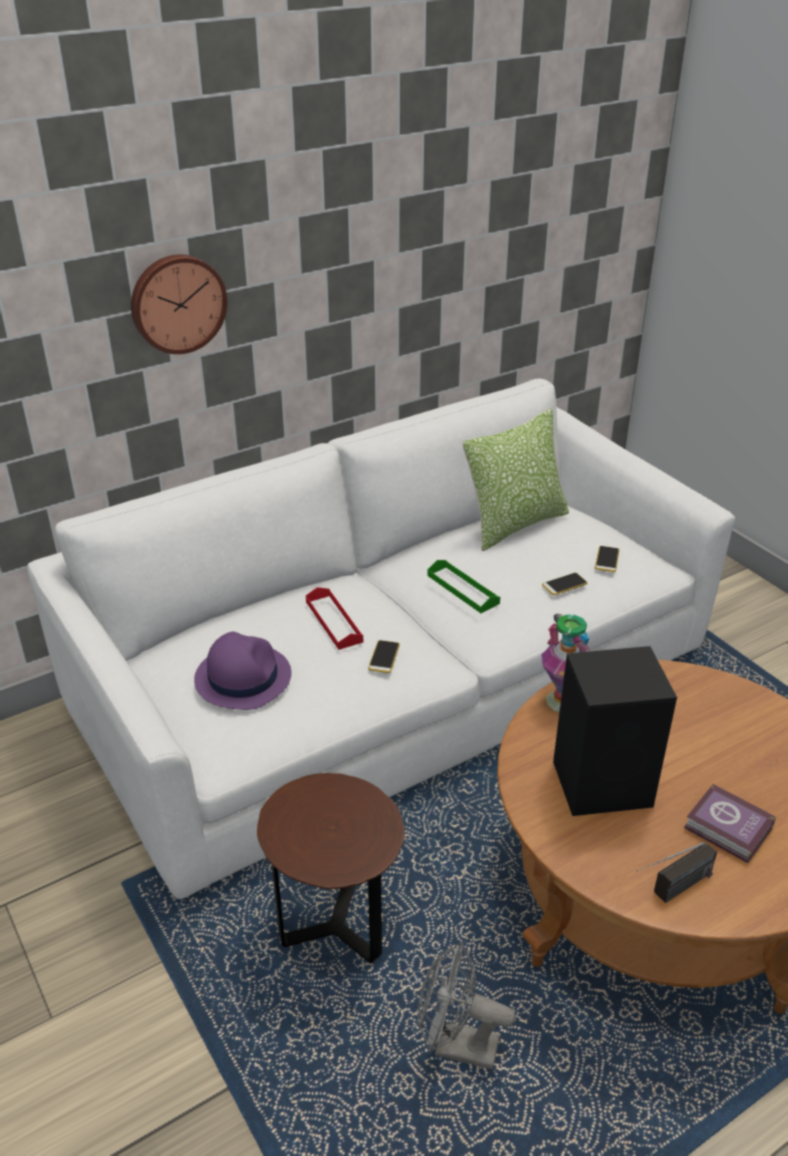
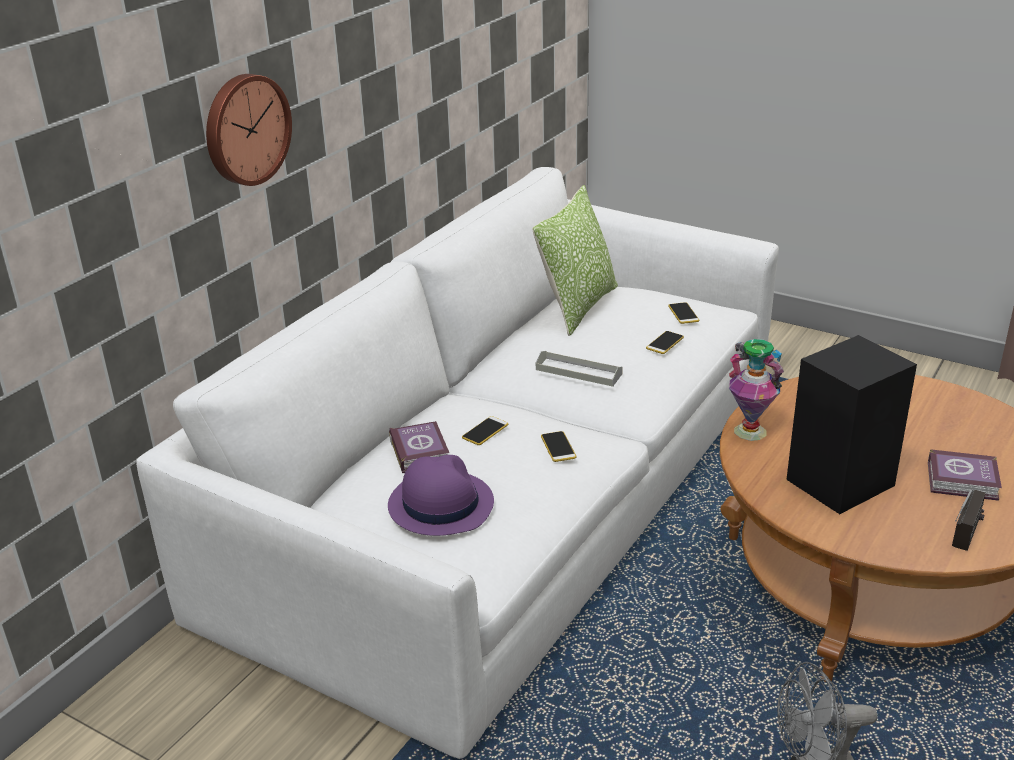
camera: 25 degrees left, 5 degrees down
(267, 622) = (420, 451): none -> book
(334, 621) = (485, 431): red tray -> phone
(336, 929) = (631, 724): brown side table -> none
(463, 589) = (578, 372): green tray -> grey tray

